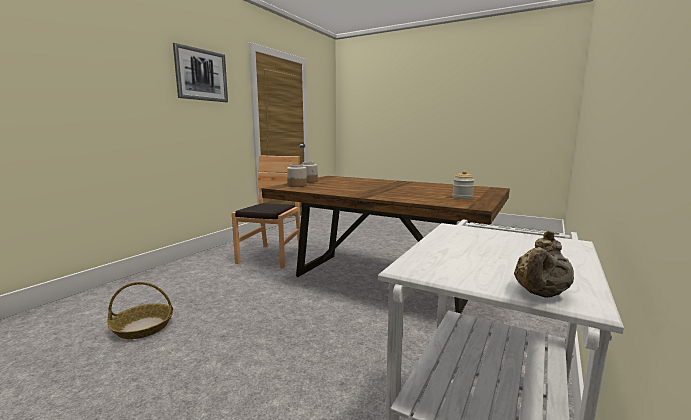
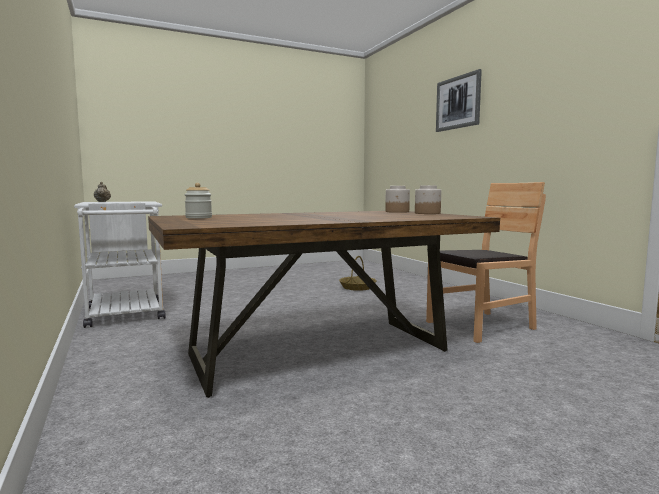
camera: 125 degrees right, 5 degrees down
(201, 75) = (561, 74): picture -> picture (458, 102)
(271, 256) = (481, 326): brown chair -> brown chair turned 75 degrees counterclockwise

